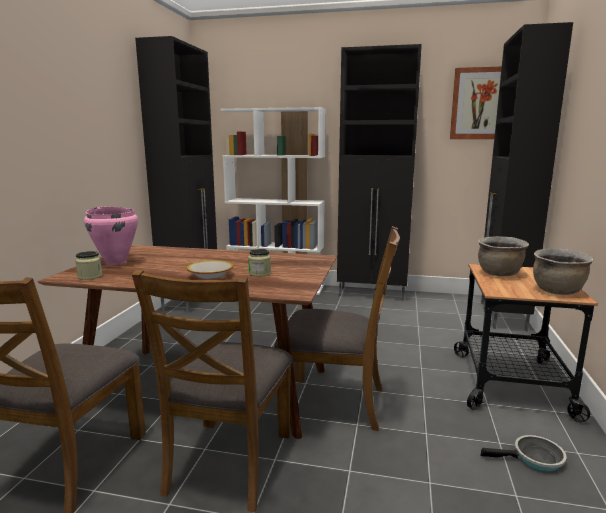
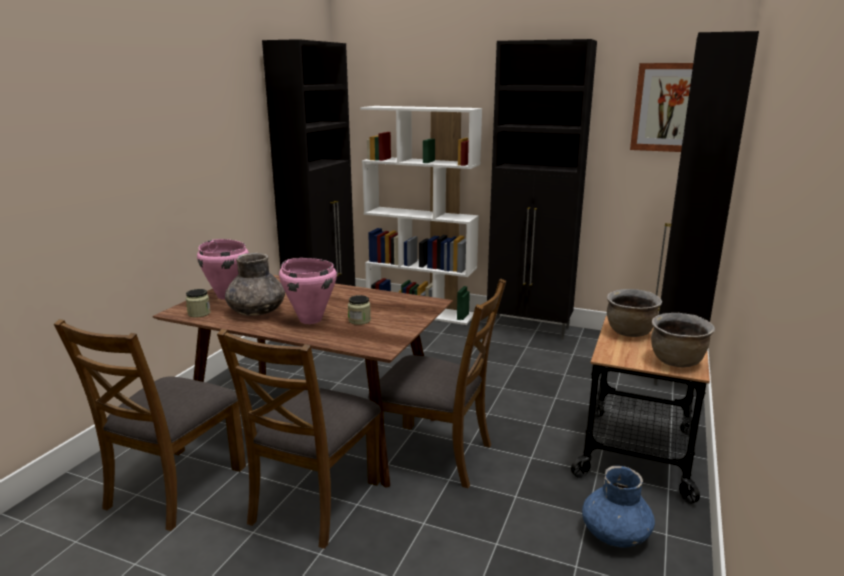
camera: 10 degrees right, 5 degrees up
(151, 272) = (257, 312): none -> grey vase
(210, 275) = (310, 319): bowl -> pink cooking pot
(534, 459) = (615, 534): frying pan -> blue vase

